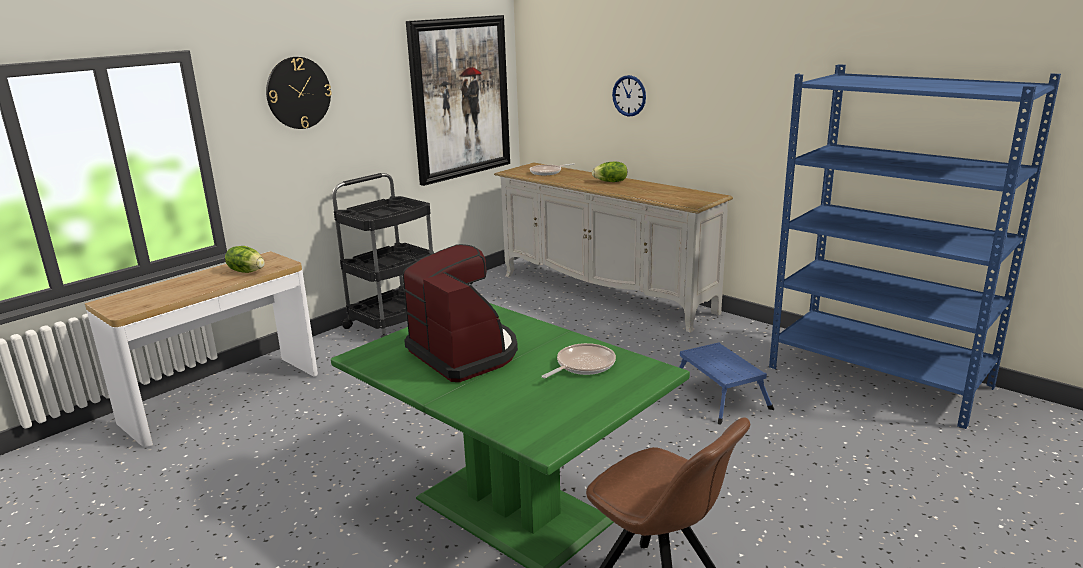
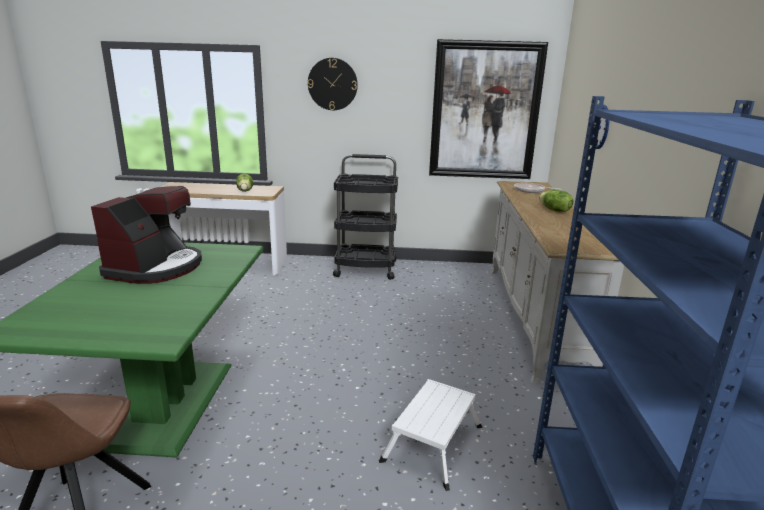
camera: 50 degrees right, 0 degrees up
(583, 365) = (158, 308): frying pan -> none
(720, 396) = (432, 443): blue step ladder -> white step ladder

